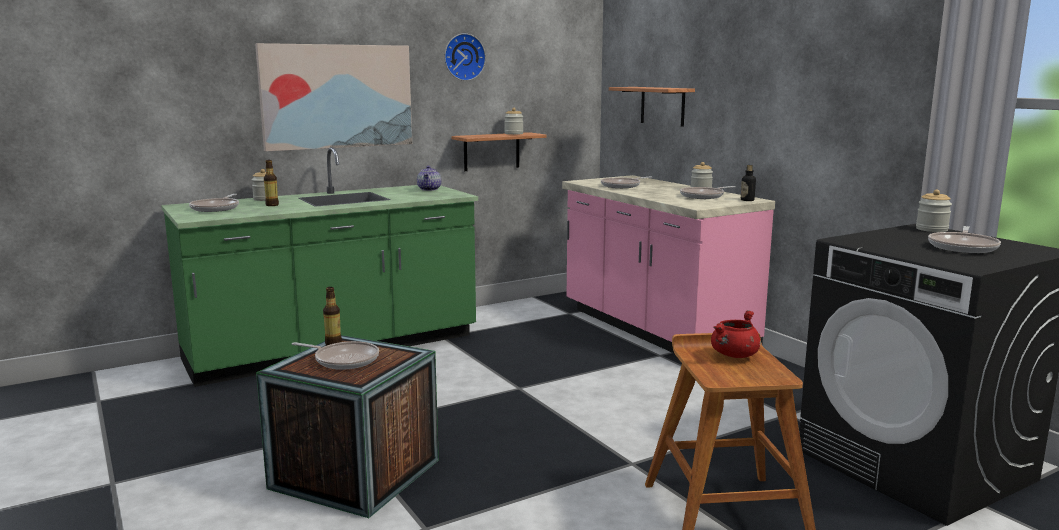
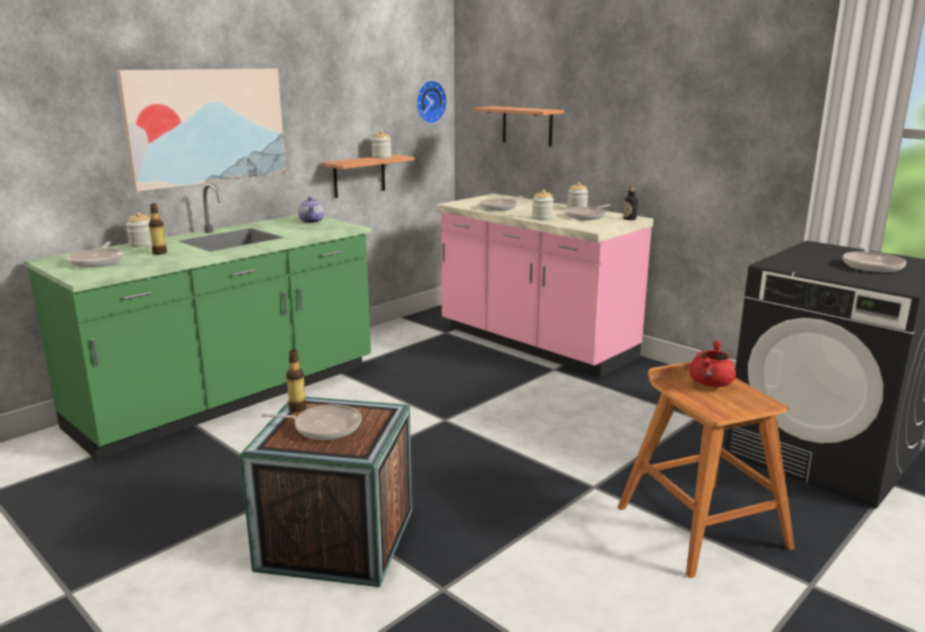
camera: 15 degrees left, 5 degrees up
(463, 57) = (329, 79): wall clock -> wall clock (429, 102)
(931, 229) = (826, 247): jar -> jar (542, 218)

